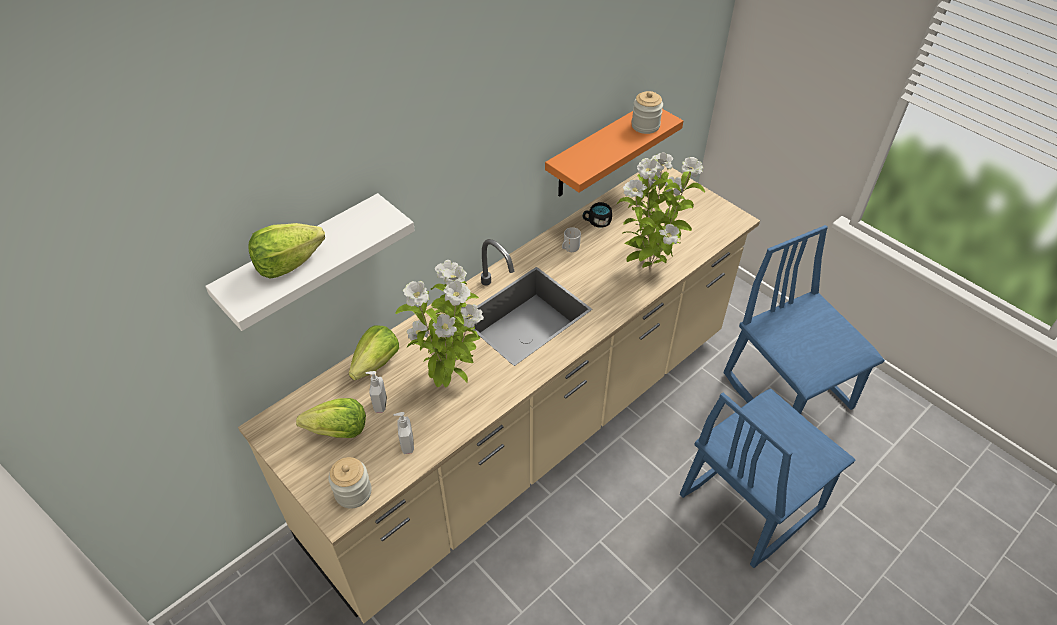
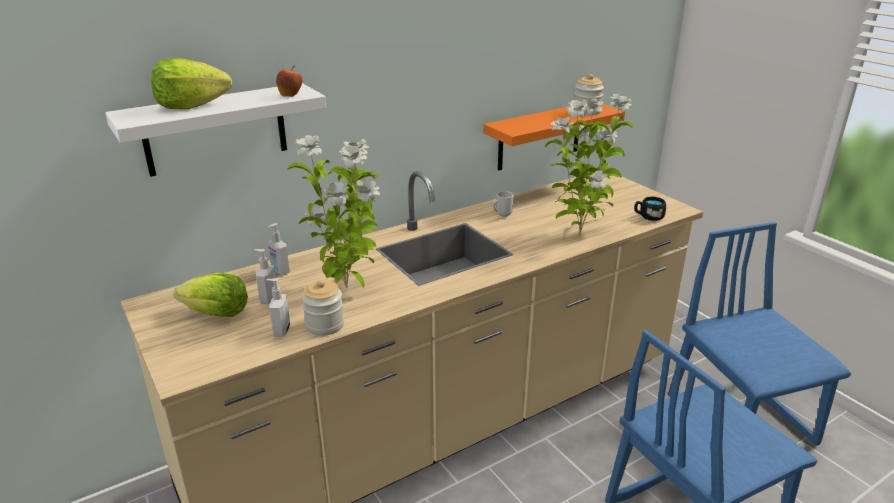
camera: 10 degrees right, 20 degrees down
(353, 492) = (206, 361): jar -> jar (325, 325)
(376, 363) = (280, 271): lettuce -> soap dispenser
(378, 225) = (290, 95): none -> apple
(596, 222) = (534, 200): black mug -> black mug (648, 217)

